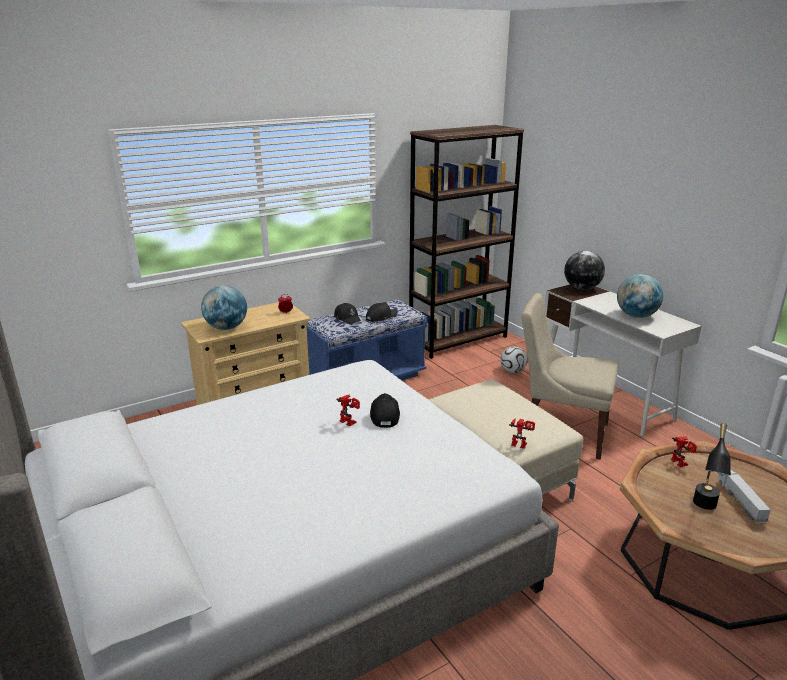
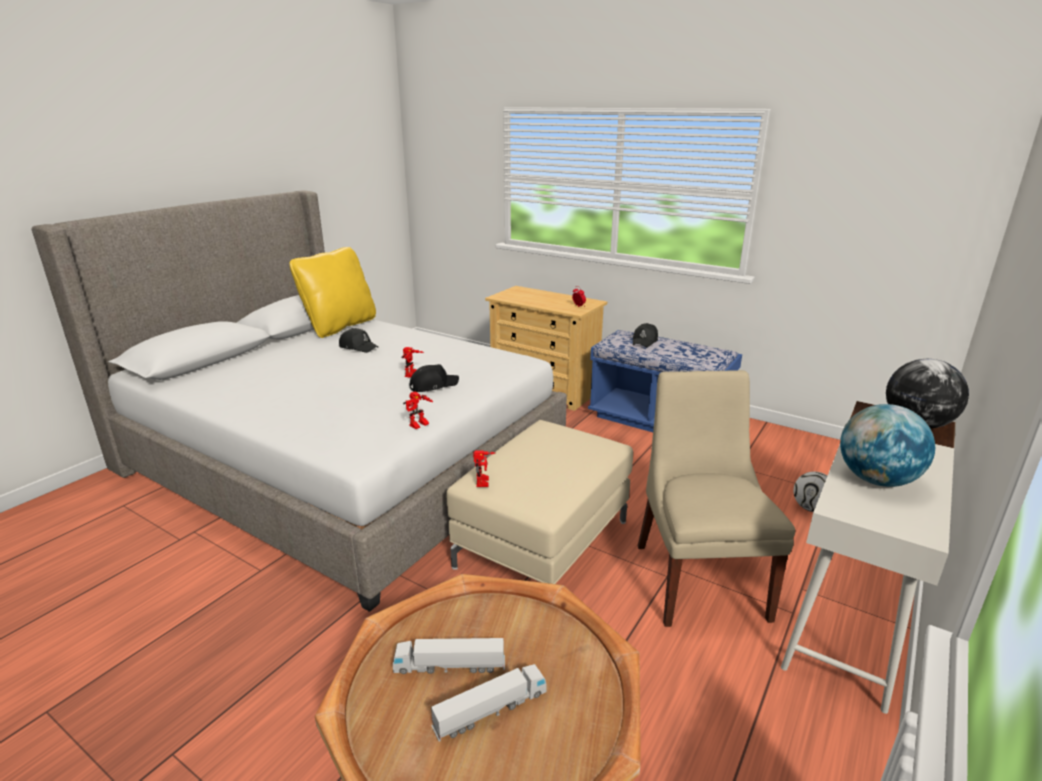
camera: 65 degrees right, 0 degrees up
(142, 444) = (339, 326): none -> yellow pillow
(226, 328) = (521, 298): globe -> none
(381, 317) = (672, 353): black cap -> black cap (358, 347)
(458, 340) = (832, 451): brown bookcase -> none
(681, 462) = (564, 635): toy robot -> toy robot (419, 426)
(704, 509) = (450, 666): black table lamp -> toy truck

